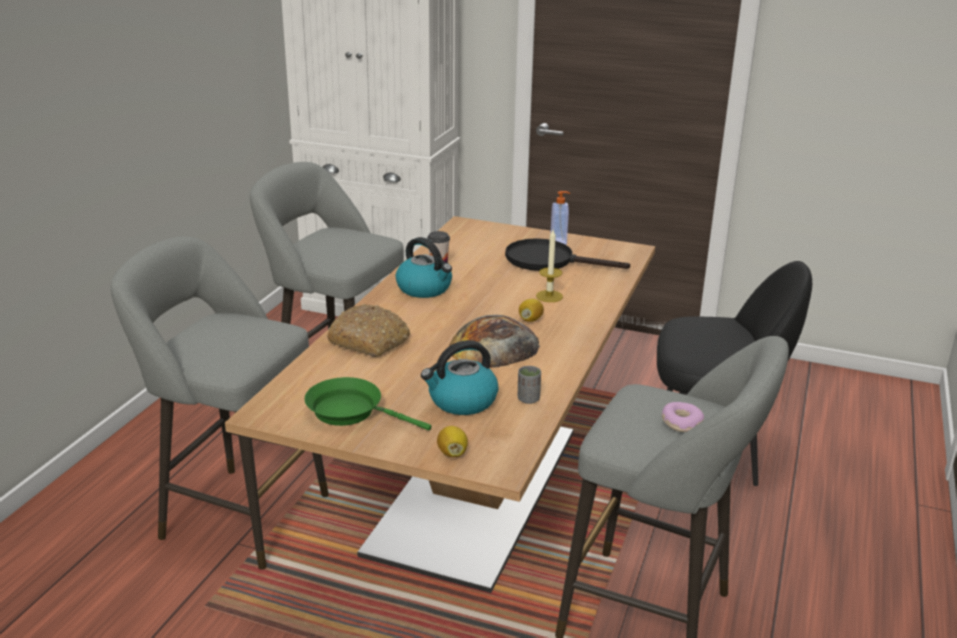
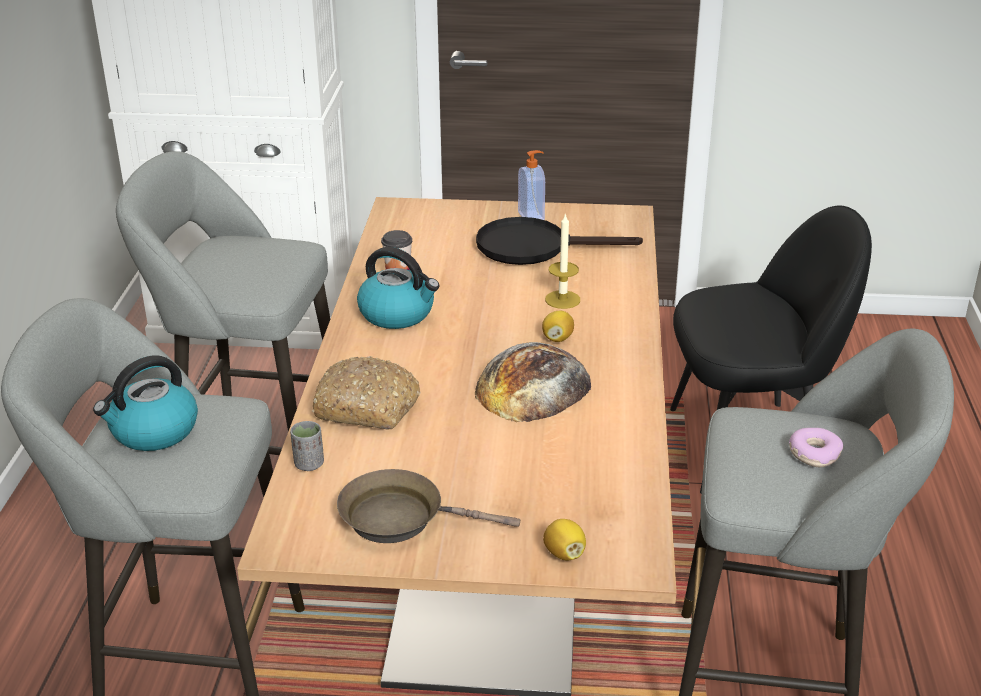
camera: 15 degrees left, 5 degrees up
(351, 412) = (400, 518): green frying pan -> brown frying pan
(461, 401) = (535, 474): kettle -> kettle (153, 432)
(528, 399) = (616, 455): grey cup -> grey cup (309, 464)

